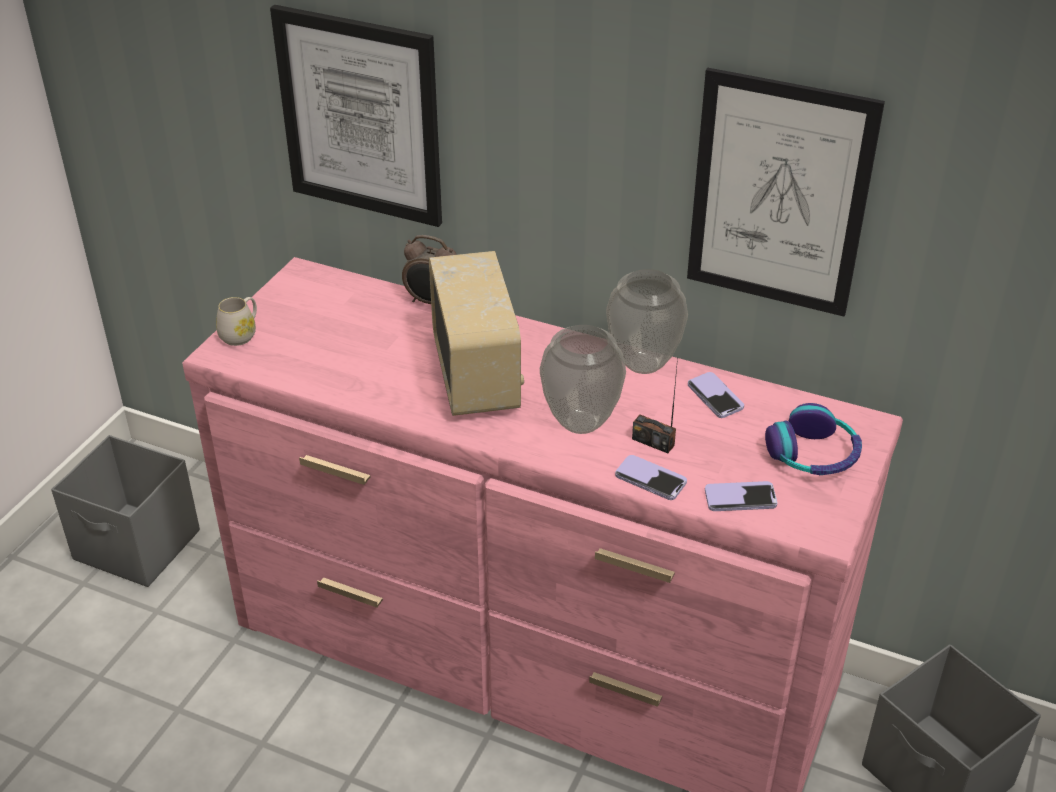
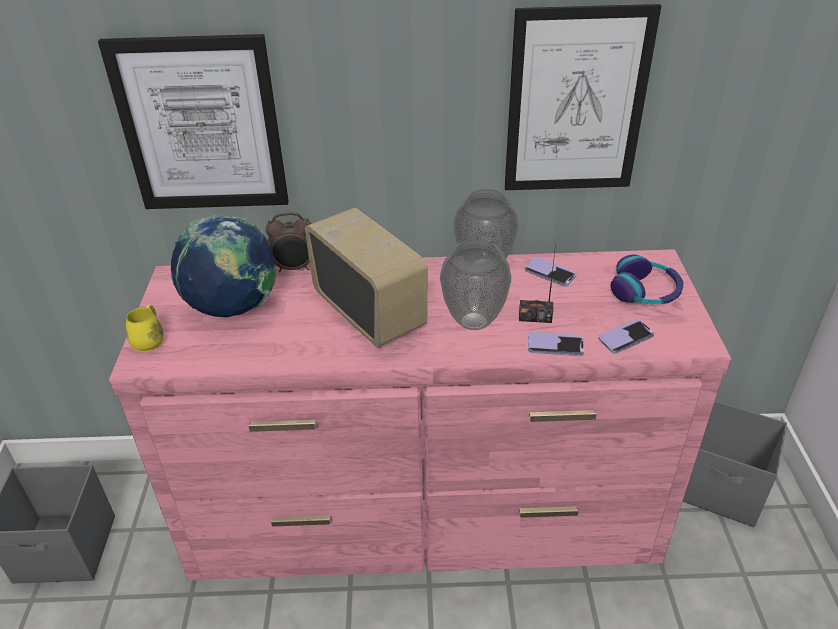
camera: 25 degrees left, 0 degrees up
(241, 334) = (149, 339): white mug -> yellow mug
(341, 327) = (233, 308): none -> globe

